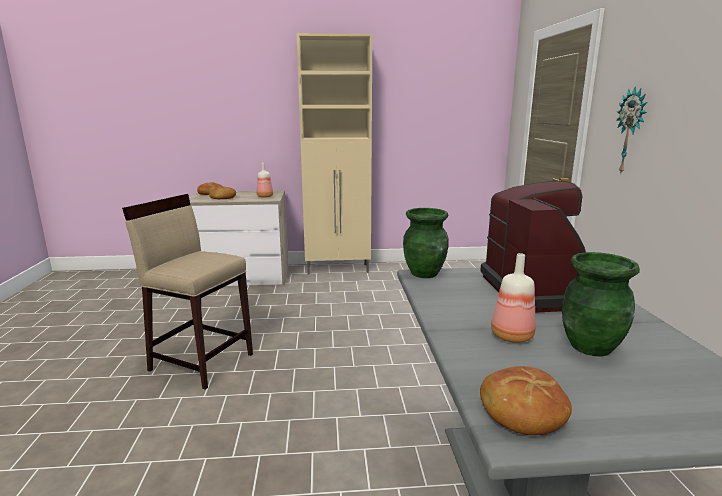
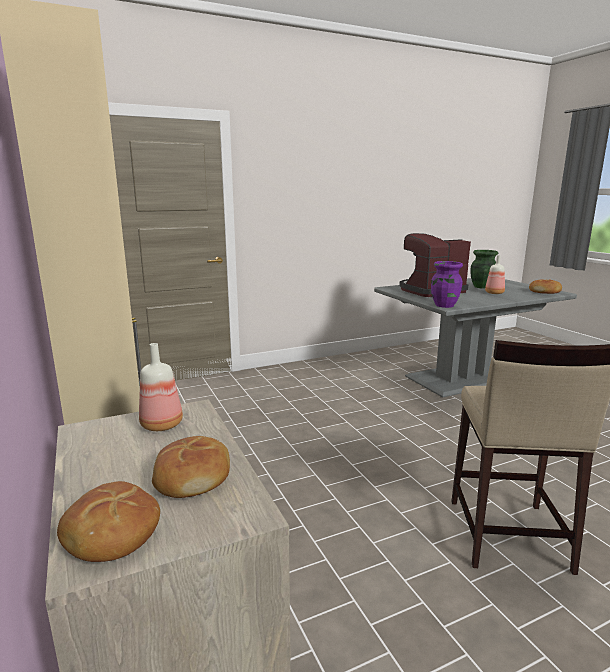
camera: 110 degrees left, 0 degrees up
(424, 273) = (444, 305): green vase -> purple vase
(631, 131) = (289, 209): wall clock -> none

